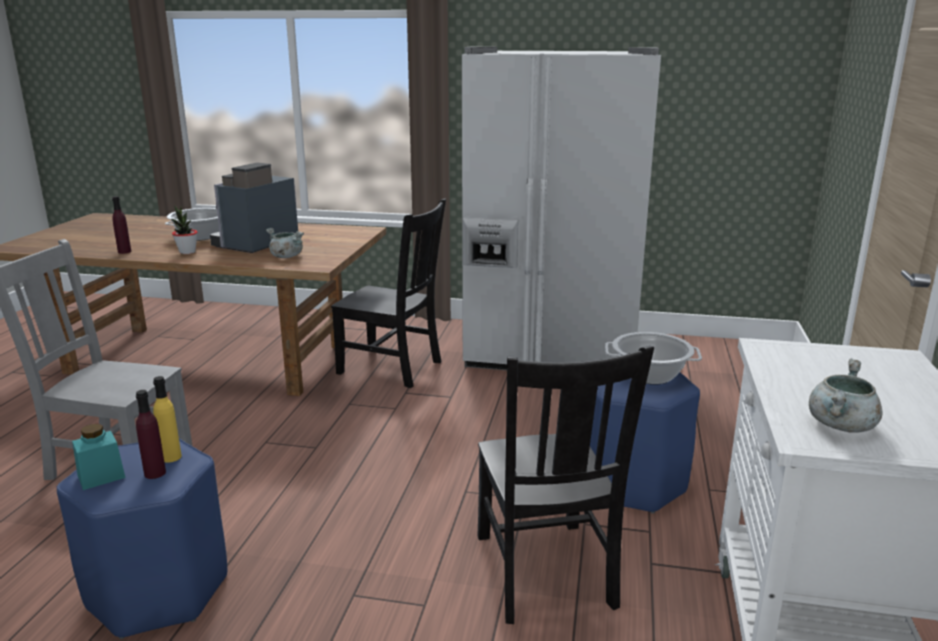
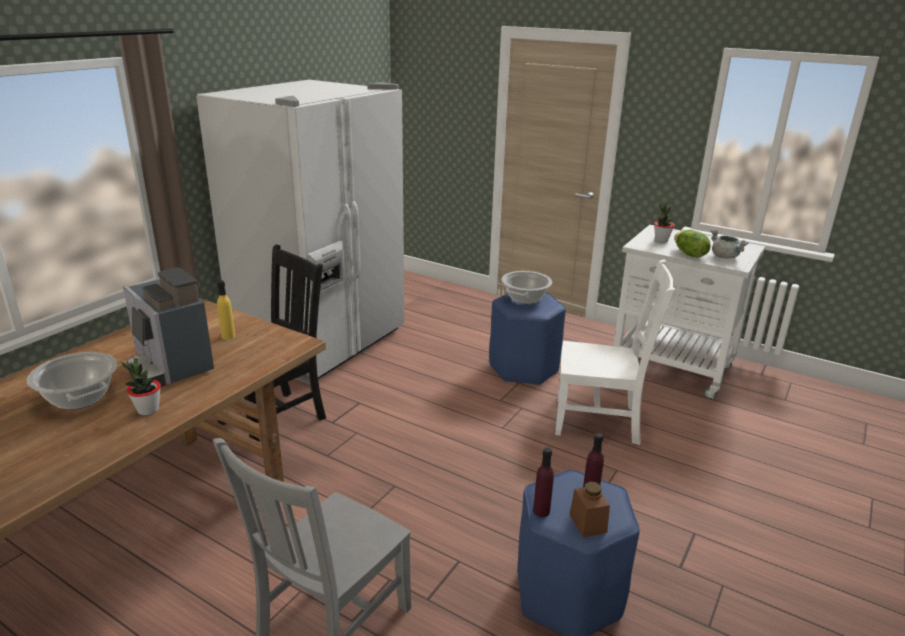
camera: 70 degrees left, 5 degrees up
(101, 476) = (588, 523): turquoise jar -> brown jar
(124, 251) = (79, 457): purple bottle -> purple bottle (541, 511)
(171, 457) = (566, 486): yellow bottle -> yellow bottle (228, 336)
(285, 256) = (245, 355): grey cooking pot -> none
(545, 573) = (600, 421): black chair -> white chair
(792, 390) = (689, 254): none -> lettuce
(835, 363) = (661, 240): none -> potted plant

